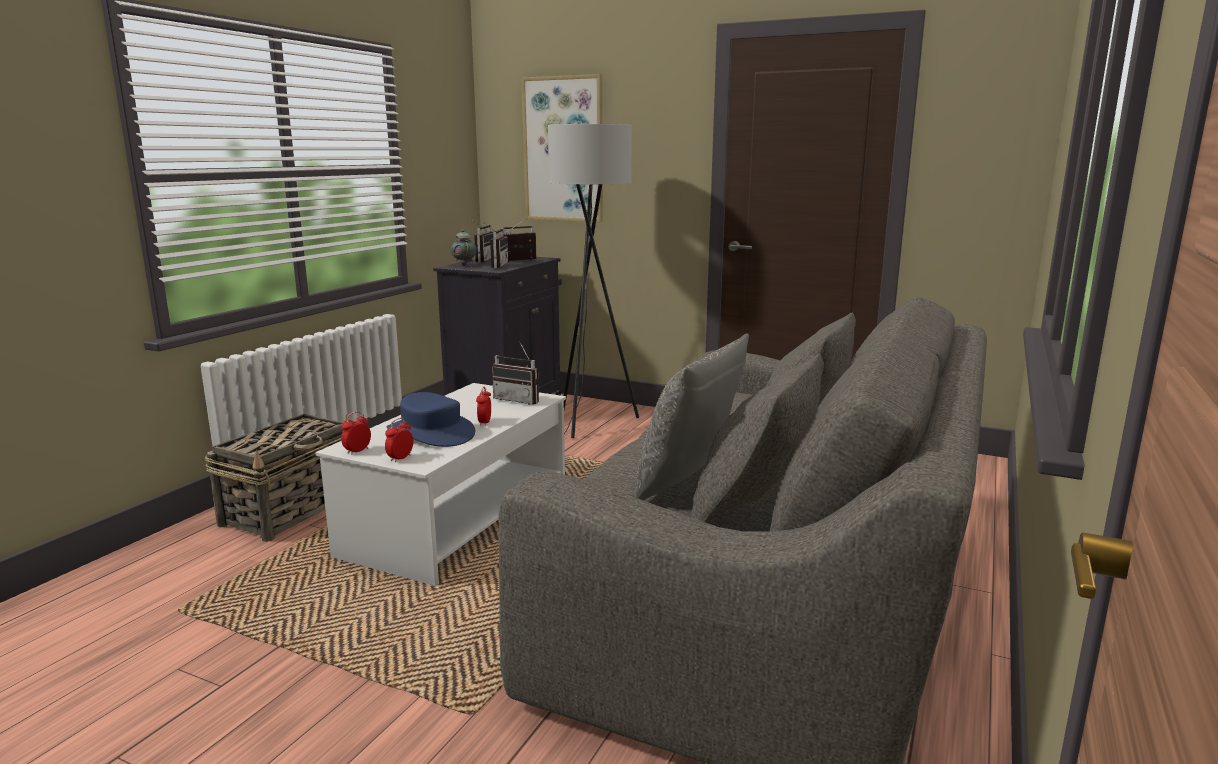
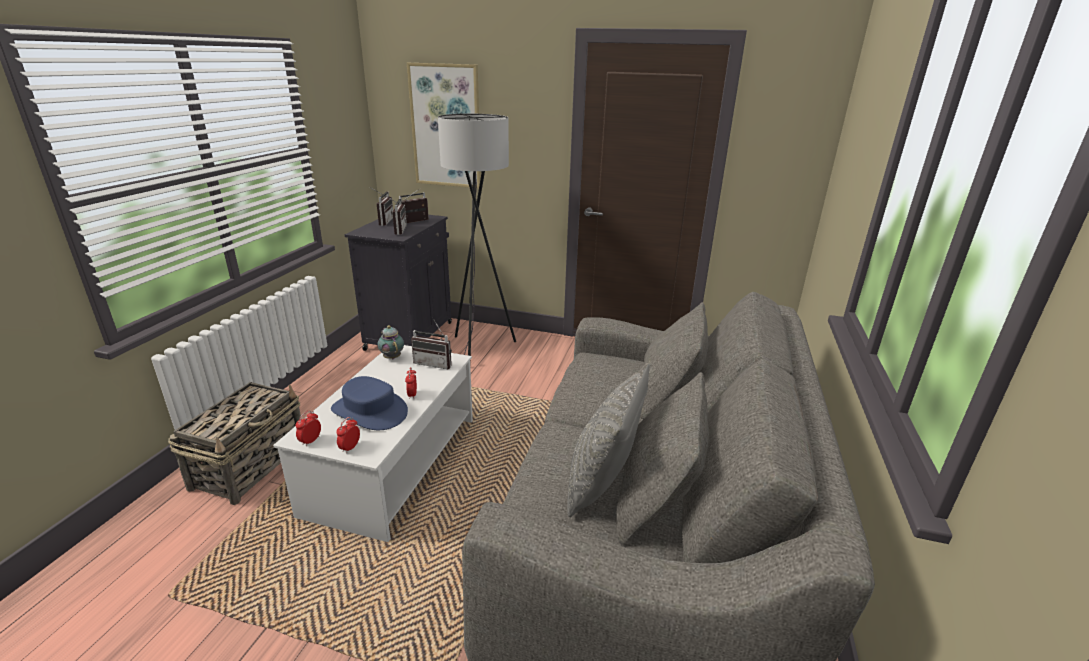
camera: 10 degrees left, 10 degrees up
(464, 265) = (370, 230): teapot -> teapot (392, 357)

